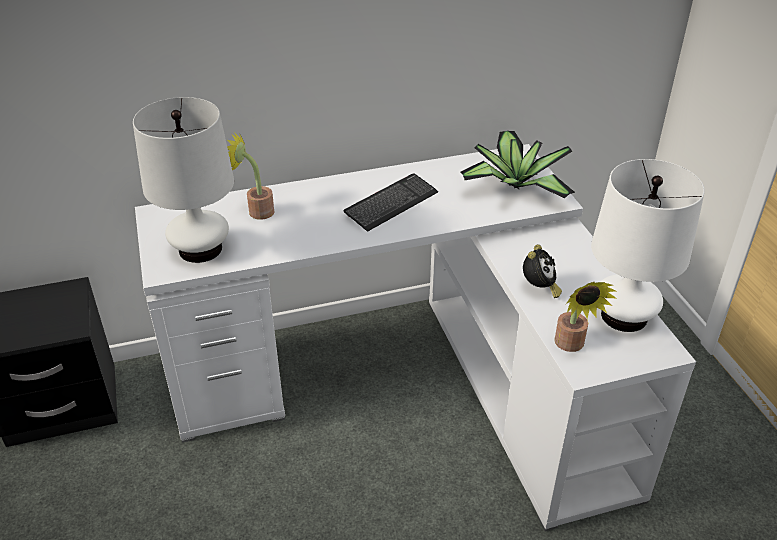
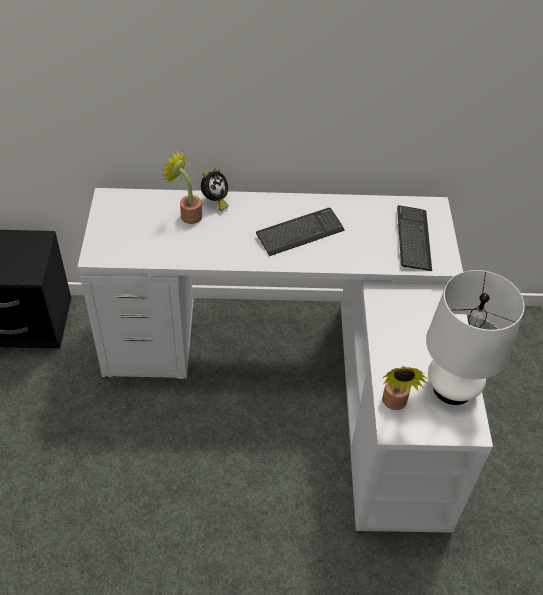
camera: 15 degrees right, 10 degrees up
(200, 249) = (131, 241): white table lamp -> none
(514, 186) = (413, 239): potted plant -> keyboard
(539, 289) = (392, 344): alarm clock -> alarm clock (215, 201)

